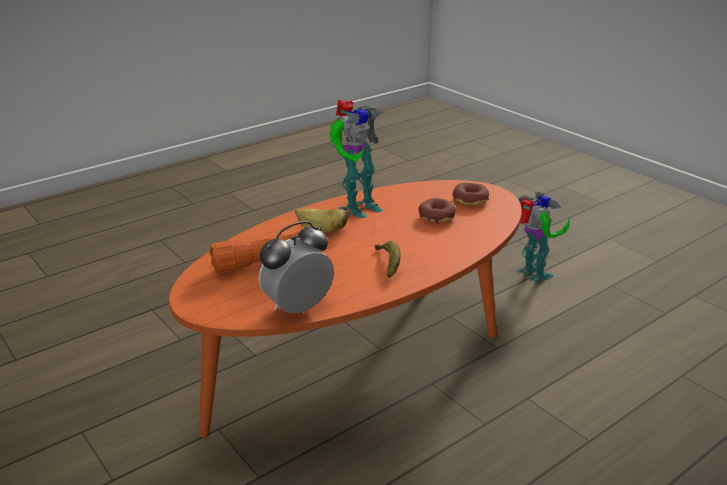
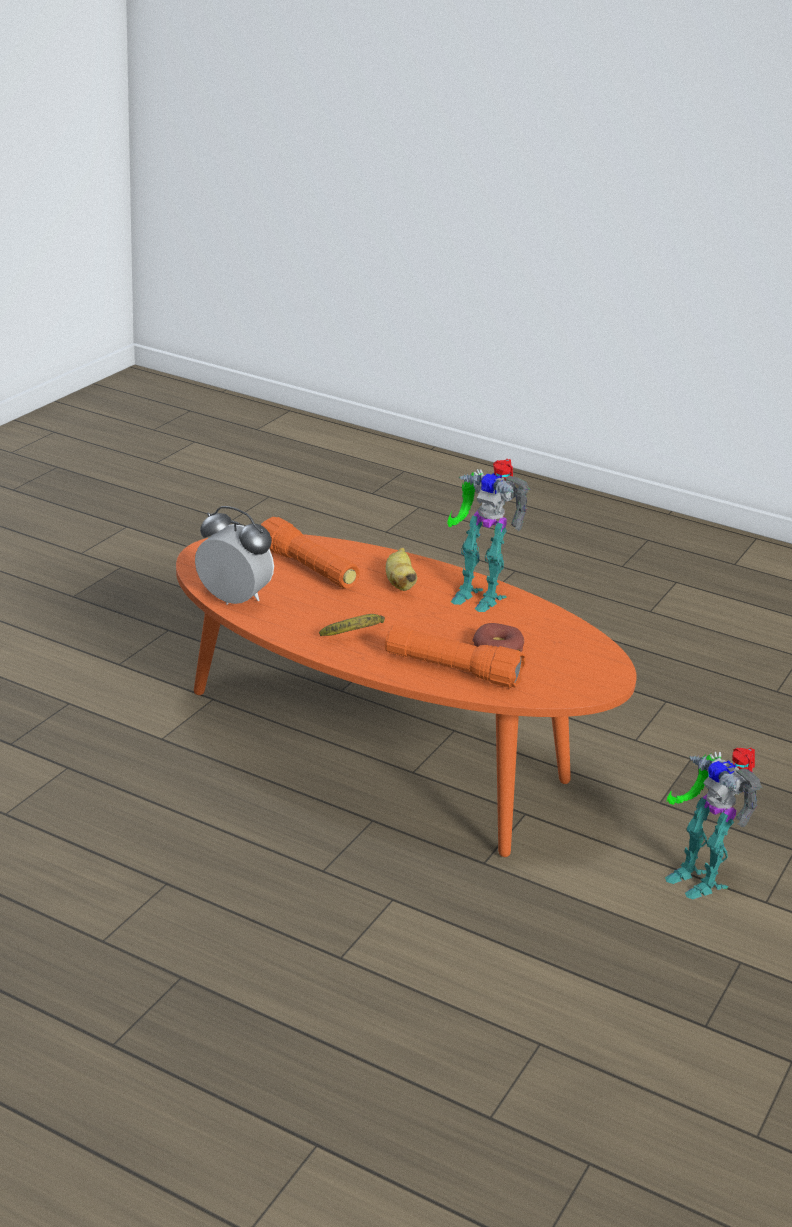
camera: 65 degrees right, 0 degrees up
(459, 238) = (452, 670): none -> orange flashlight
(470, 200) = (568, 666): donut -> none
(533, 275) = (698, 876): toy robot -> toy robot turned 105 degrees clockwise

